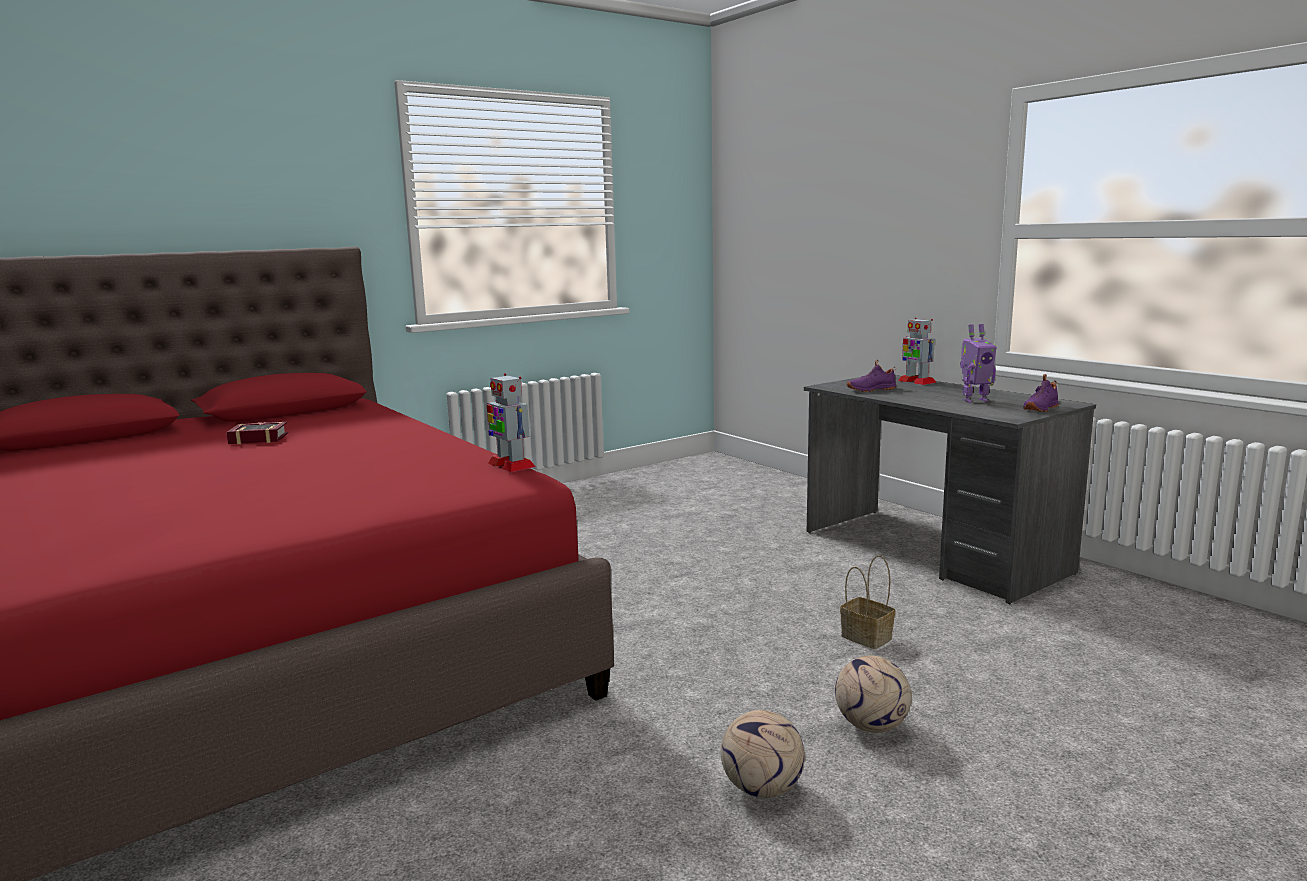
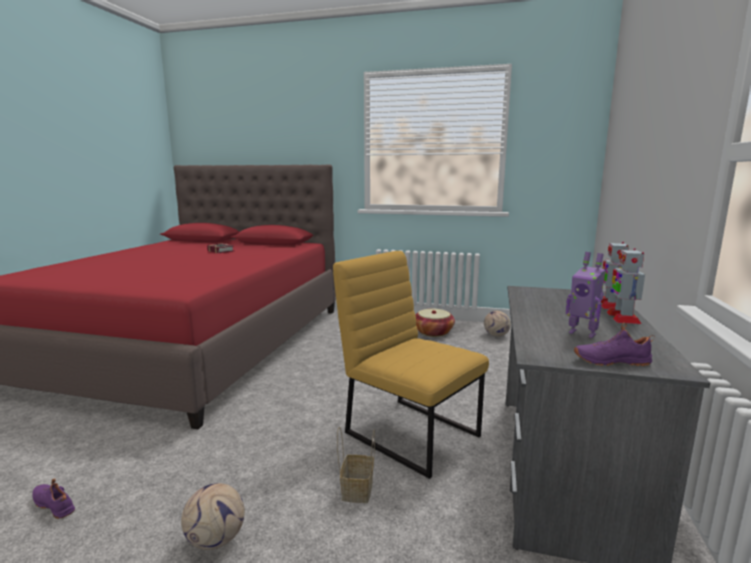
camera: 50 degrees right, 0 degrees up
(510, 465) = (208, 283): toy robot -> toy robot (622, 317)
(584, 501) = (433, 332): none -> basket
(761, 788) = (111, 520): football -> football (496, 335)
(796, 585) = (409, 432): none -> yellow chair
(870, 389) = (540, 300): purple shoe -> purple shoe (55, 504)

